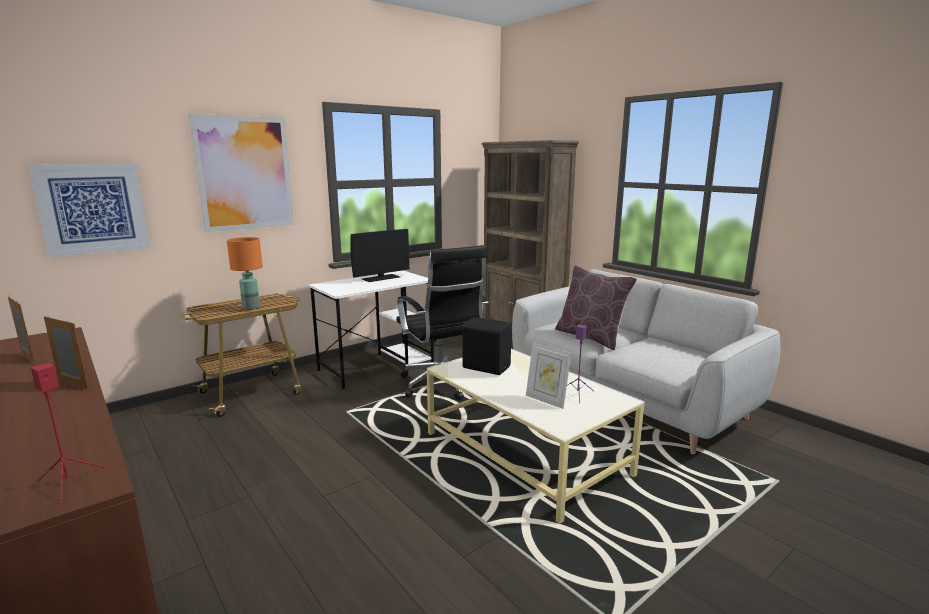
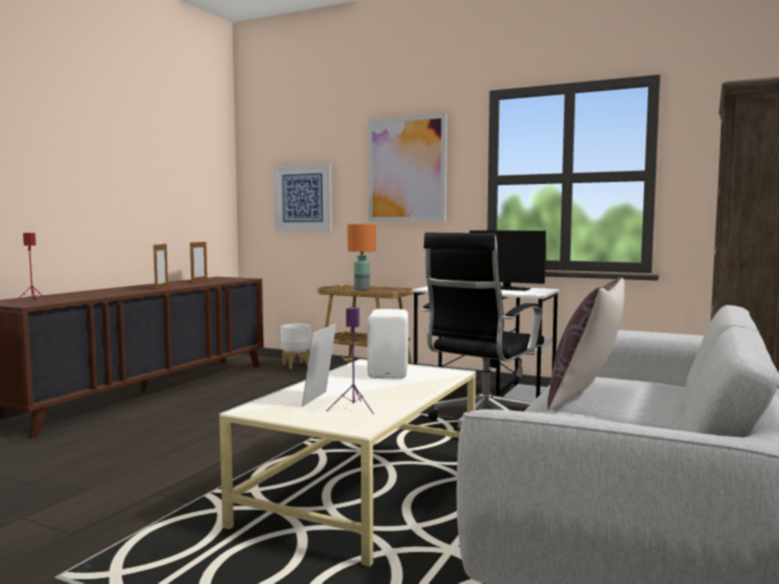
camera: 65 degrees right, 10 degrees down
(142, 416) = (296, 365): none -> white planter
(486, 367) = (390, 372): black speaker -> white speaker

